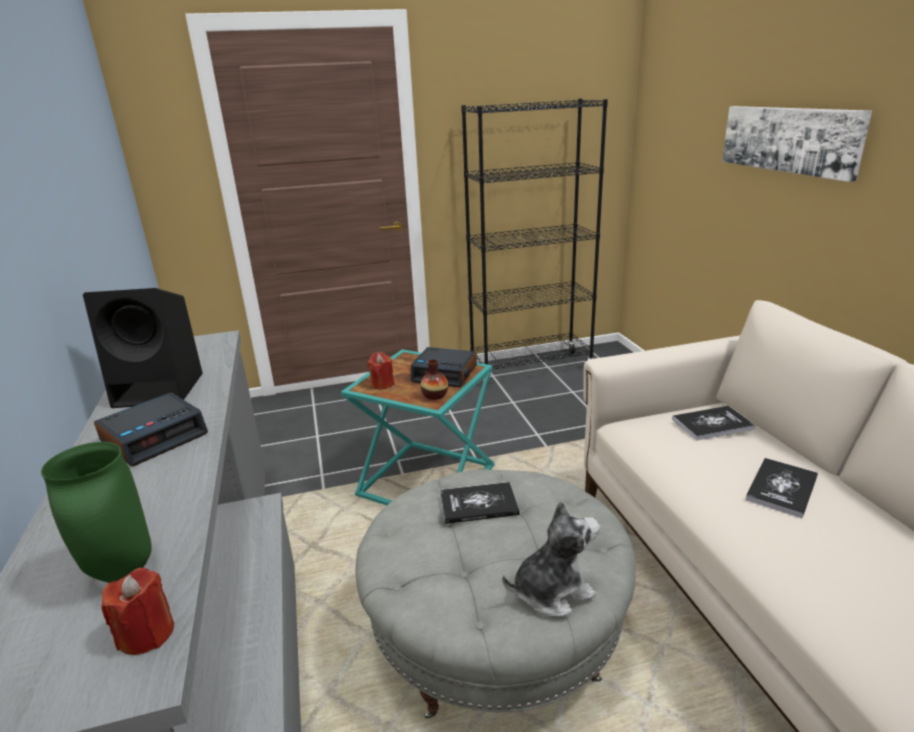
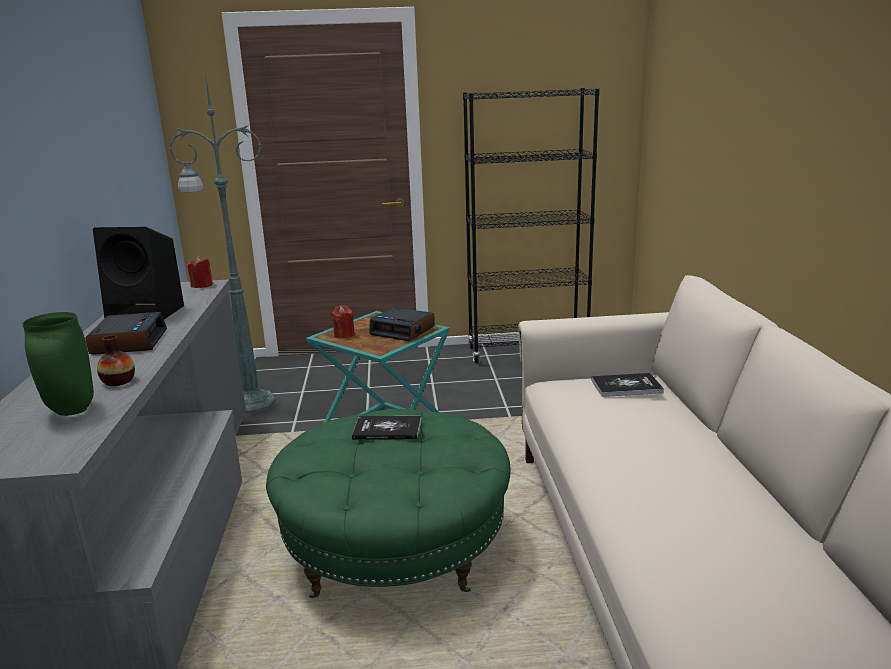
camera: 10 degrees right, 5 degrees down
(147, 634) = (73, 441): red candle -> red candle (202, 285)
(155, 437) = (129, 342): alarm clock -> alarm clock turned 60 degrees counterclockwise
(263, 456) = (249, 403): none -> green floor lamp
(435, 395) = (384, 345): vase -> vase (118, 381)
(495, 631) = (395, 548): grey ottoman -> green ottoman
(551, 591) = (414, 490): plush toy -> none
(781, 488) = (650, 434): book -> none
(789, 139) = (742, 127): picture -> none

